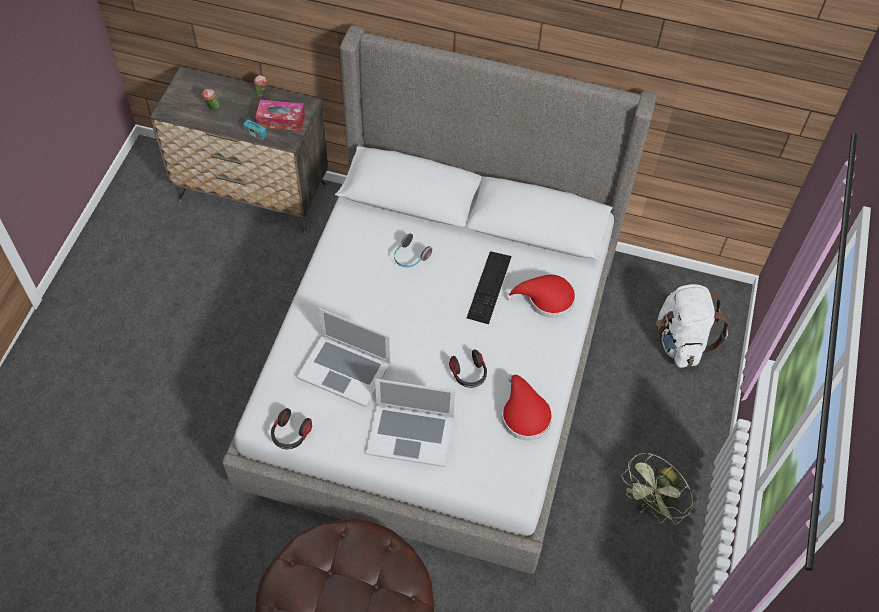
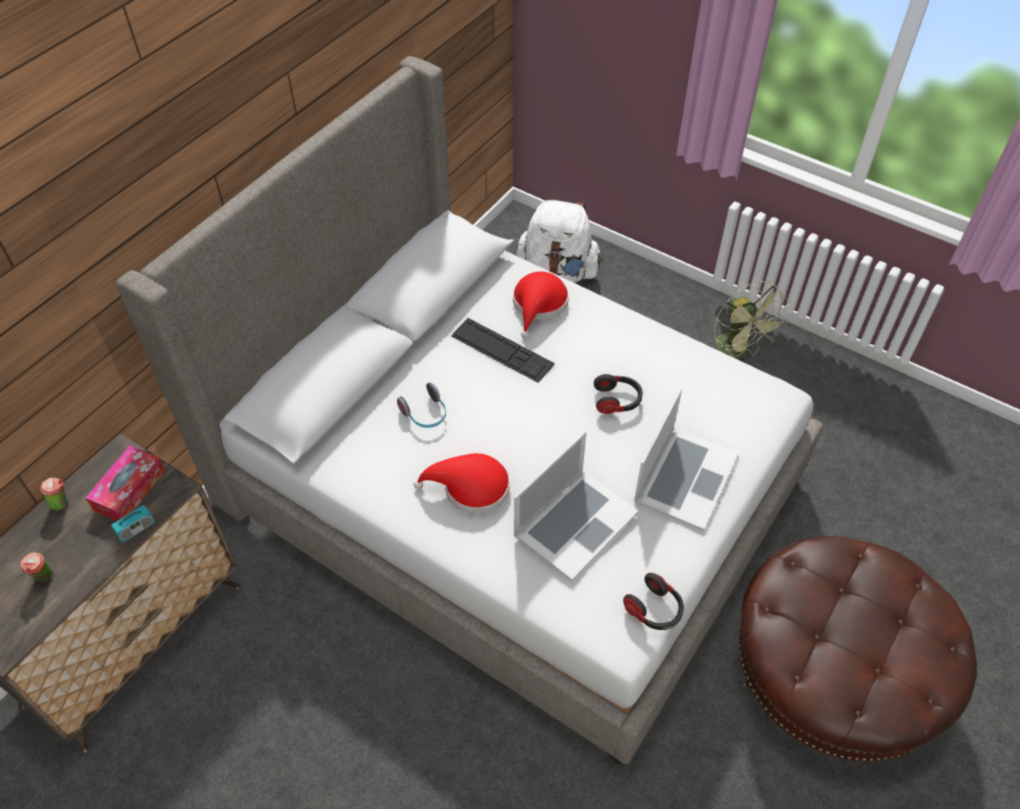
camera: 70 degrees left, 5 degrees down
(524, 414) = (684, 365): red hat -> red hat (470, 488)

